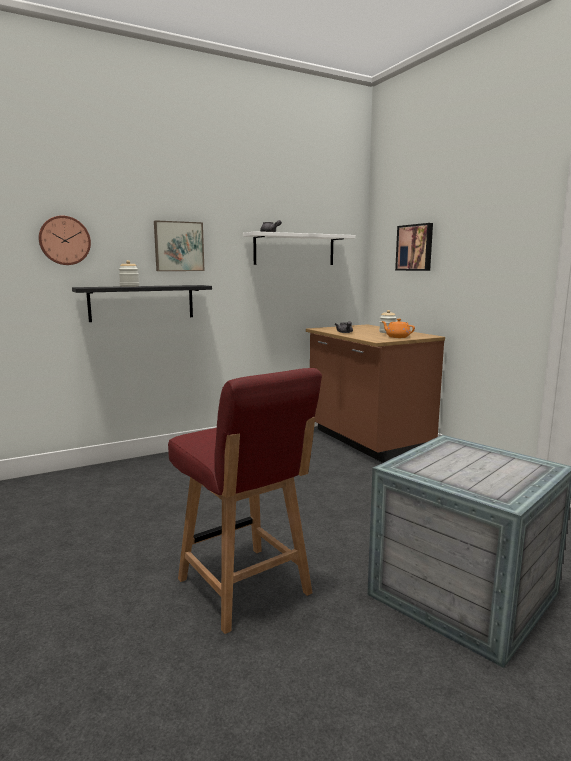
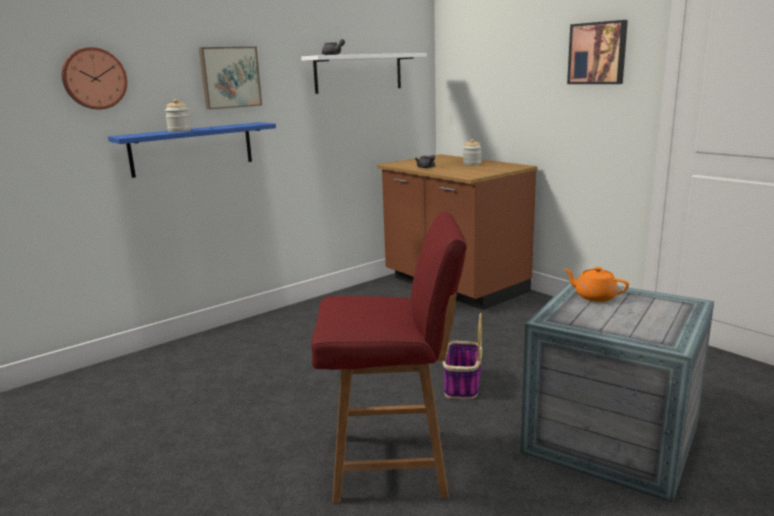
camera: 10 degrees left, 5 degrees up
(142, 302) = (192, 149): black shelf -> blue shelf
(245, 588) = (393, 464): red chair -> red chair turned 45 degrees counterclockwise
(338, 526) = (462, 385): none -> basket
(397, 337) = (488, 170): orange teapot -> orange teapot (594, 296)
(415, 247) = (496, 66): picture -> picture (598, 53)

